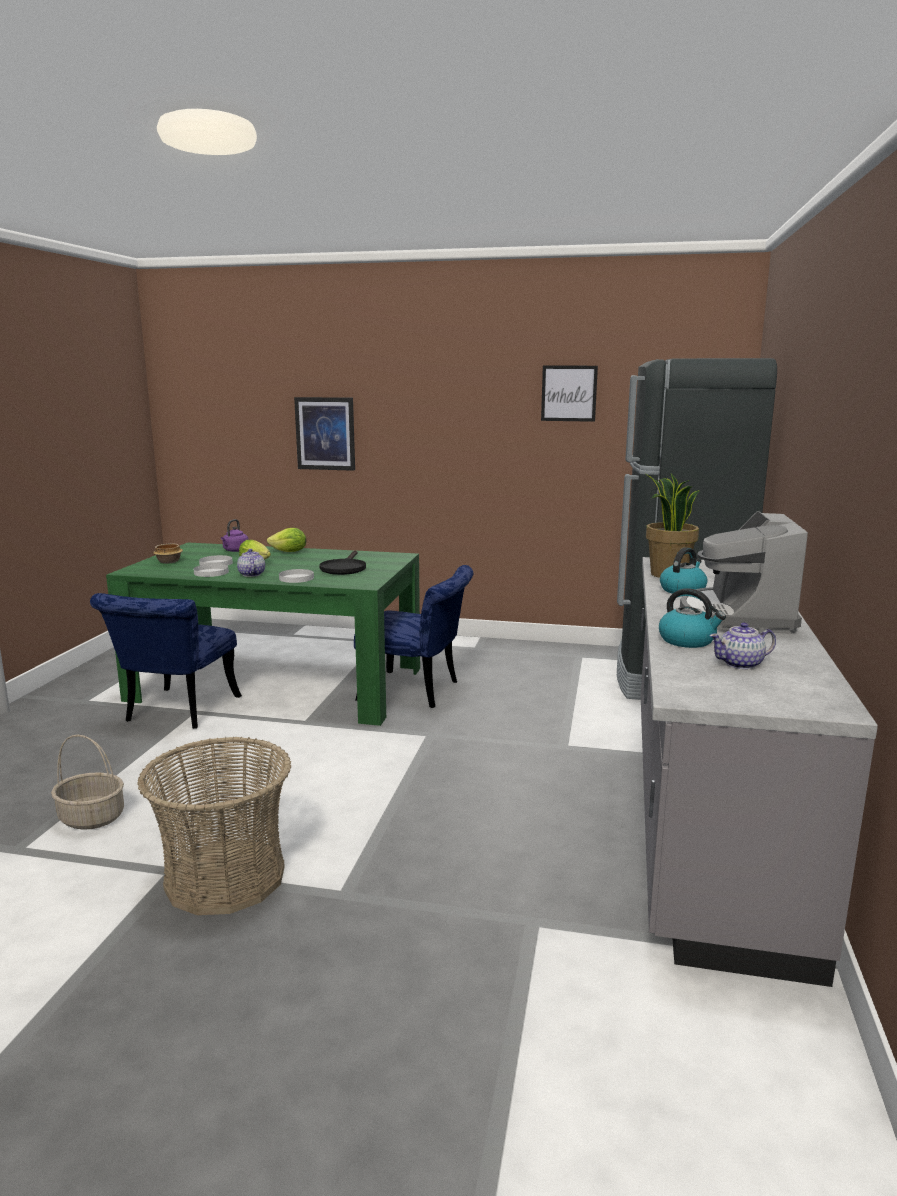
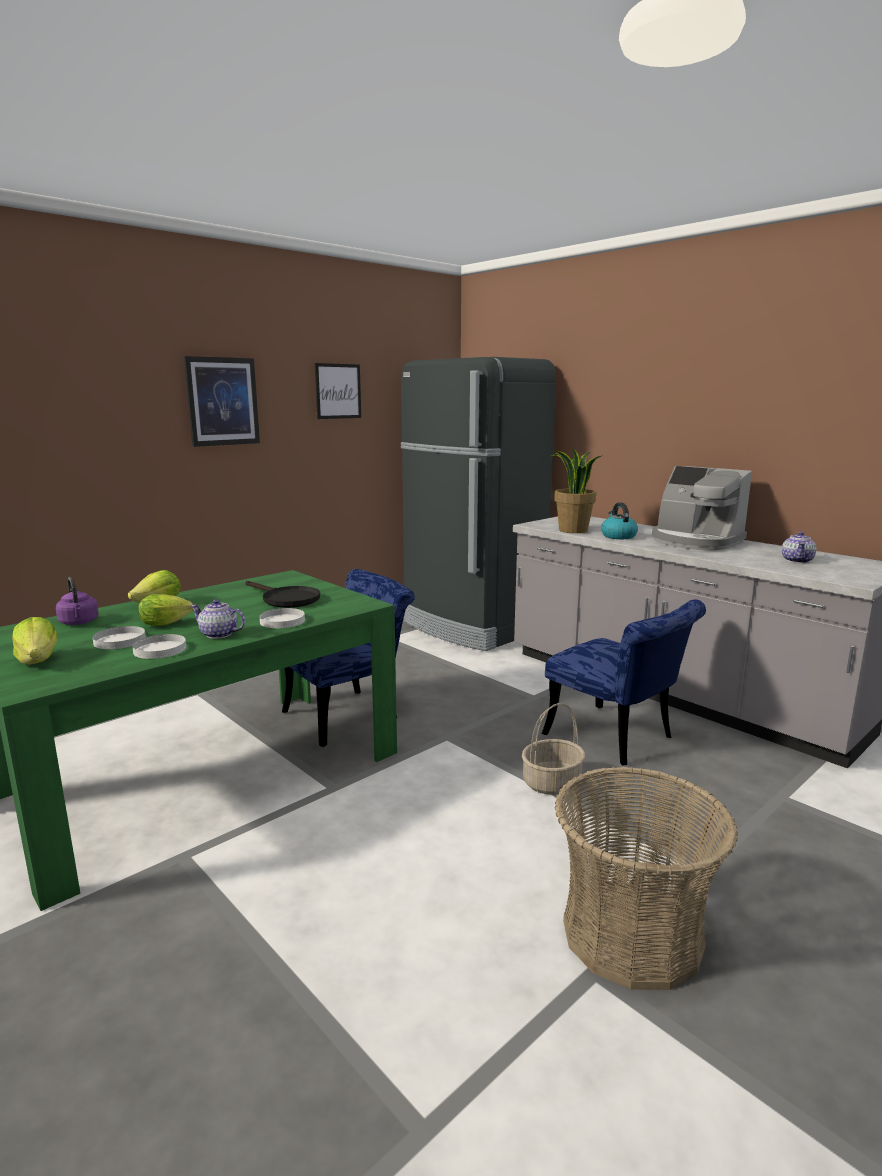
camera: 55 degrees left, 0 degrees up
(91, 818) = (398, 1022): basket -> basket (552, 783)
(169, 561) = (38, 660): bowl -> lettuce
(176, 712) = (166, 869): blue chair -> blue chair (617, 739)
(325, 433) = (70, 448): picture -> picture (222, 401)
(688, 640) = (739, 558): kettle -> none

